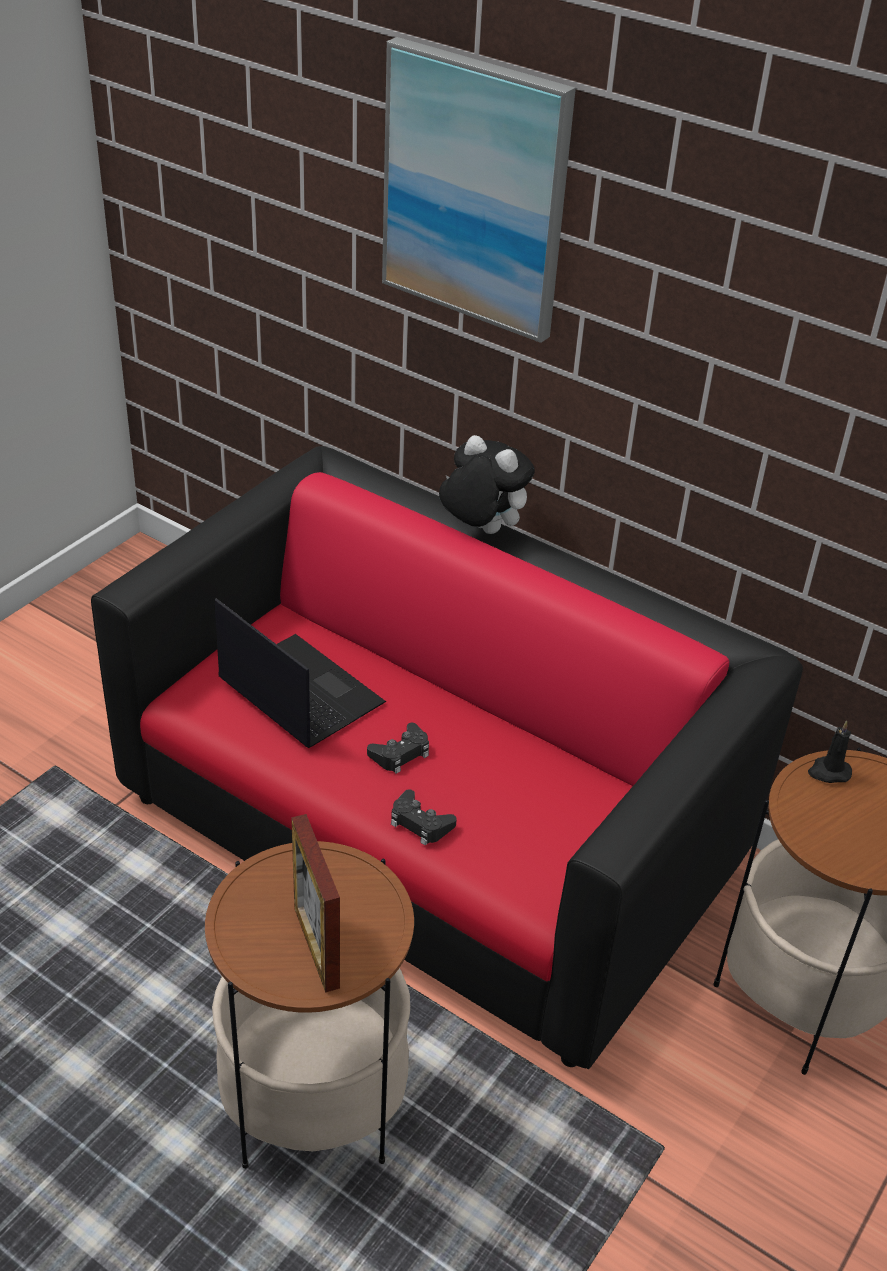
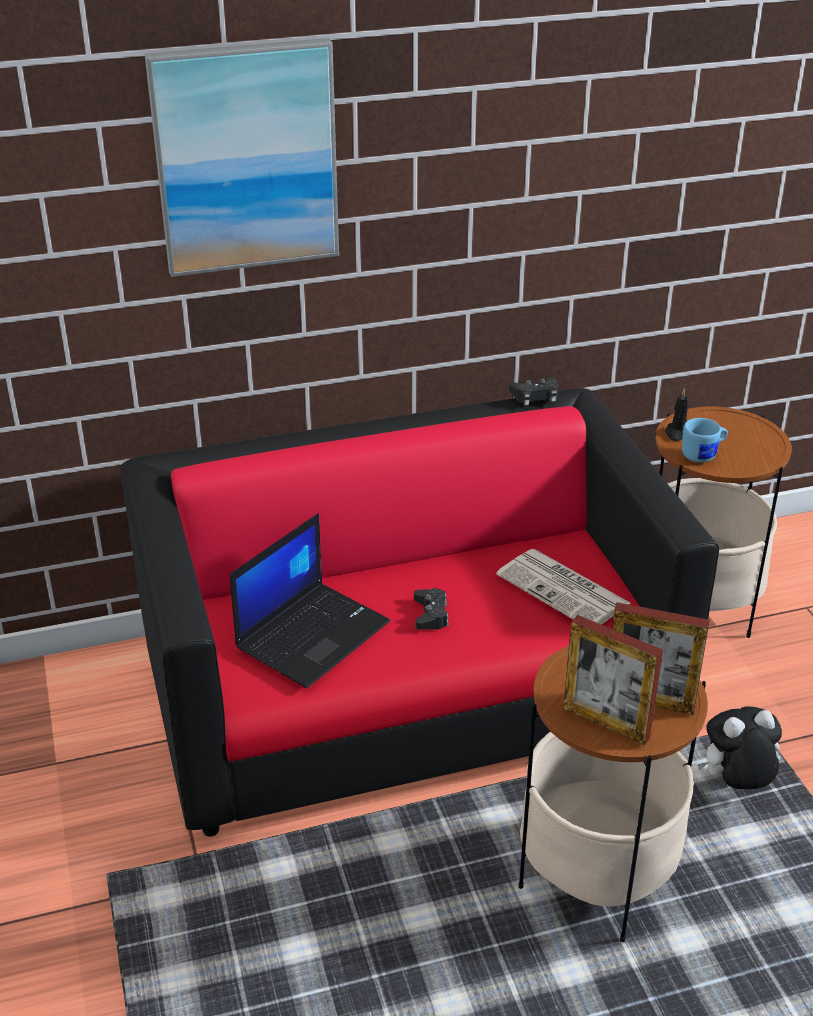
camera: 50 degrees left, 5 degrees down
(253, 927) = (606, 723): none -> picture frame
(298, 692) = (313, 633): laptop -> laptop turned 135 degrees clockwise
(420, 823) = (506, 638): black game controller -> black game controller (535, 395)
(481, 530) = (328, 436): plush toy -> plush toy (735, 784)
(538, 831) = (565, 590): none -> newspaper
(811, 811) = (703, 455): none -> blue mug

